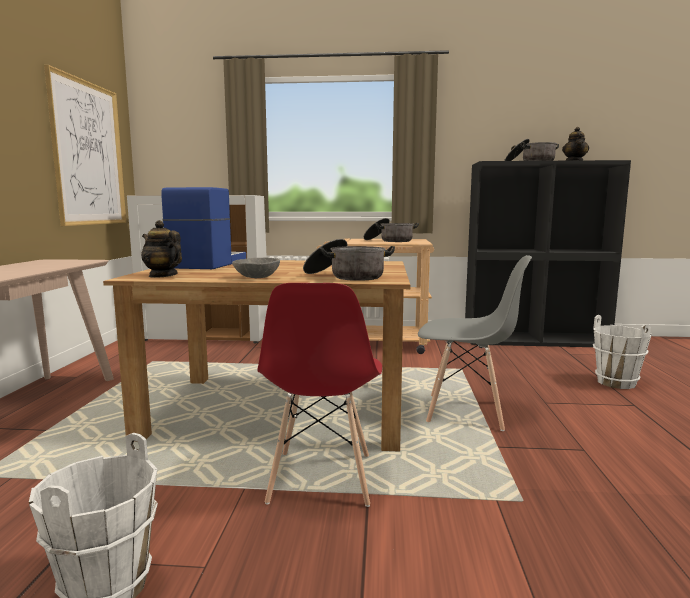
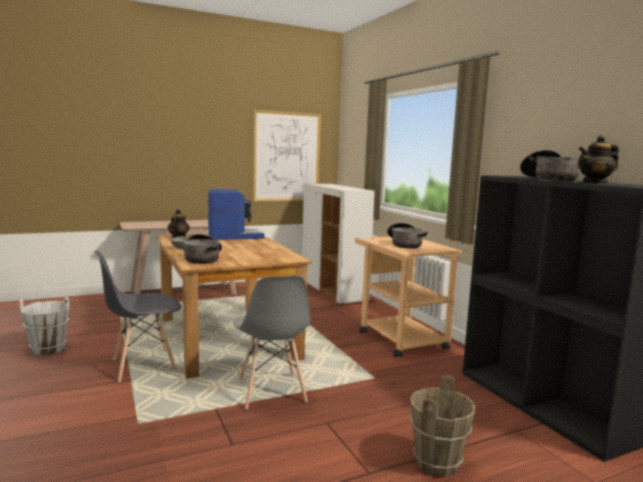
camera: 60 degrees right, 0 degrees up
(321, 479) = (143, 365): red chair -> grey chair
(616, 382) = (437, 463): white bucket -> brown bucket

